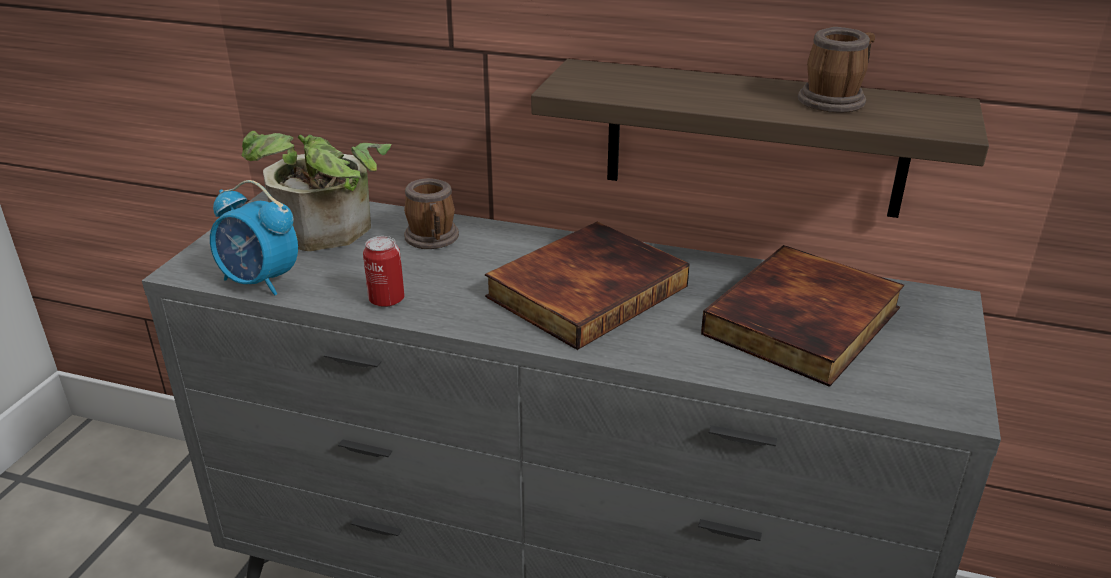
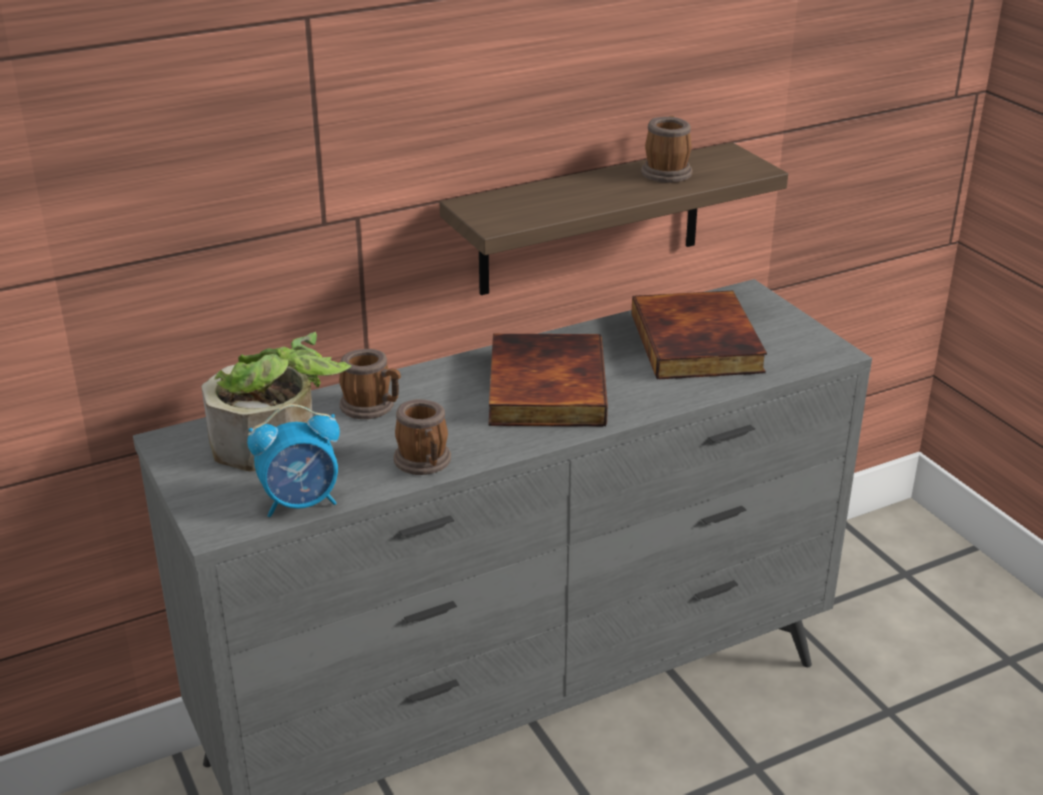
camera: 45 degrees left, 0 degrees up
(386, 300) = (425, 463): can -> mug

